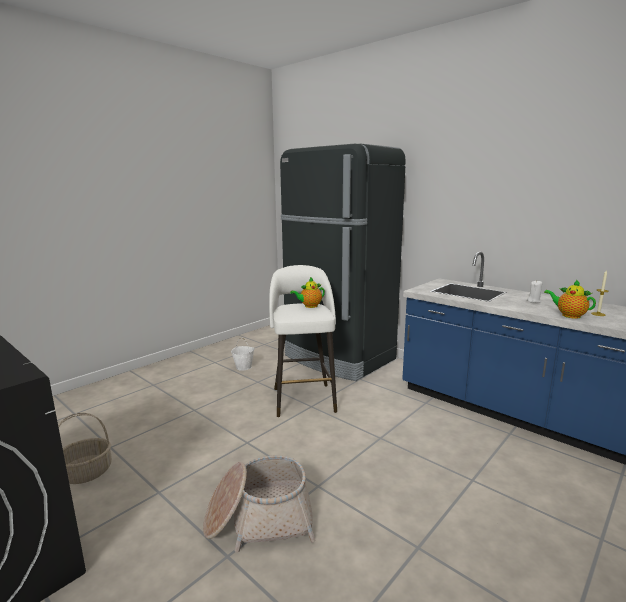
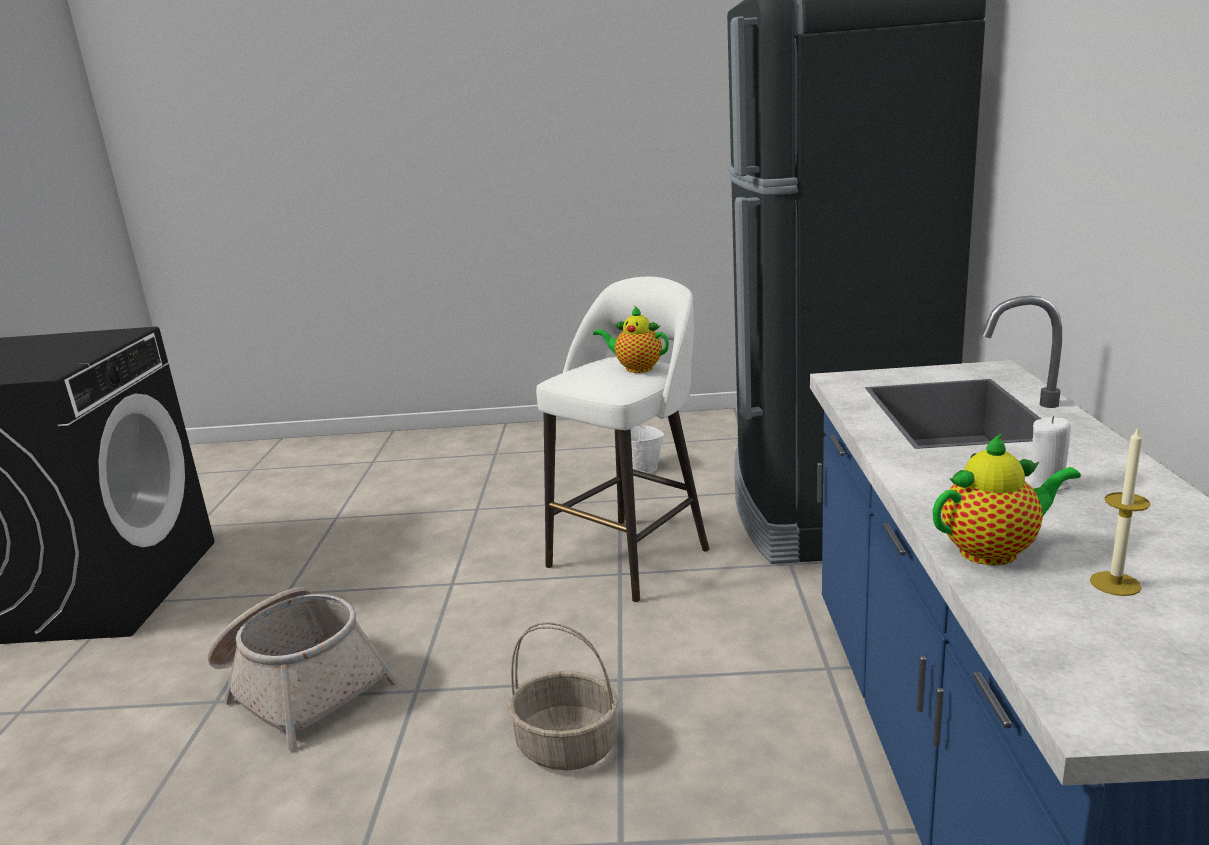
camera: 50 degrees right, 5 degrees up
(86, 472) = (278, 537): basket -> basket (568, 745)
(568, 315) = (994, 551): teapot -> teapot turned 75 degrees clockwise

